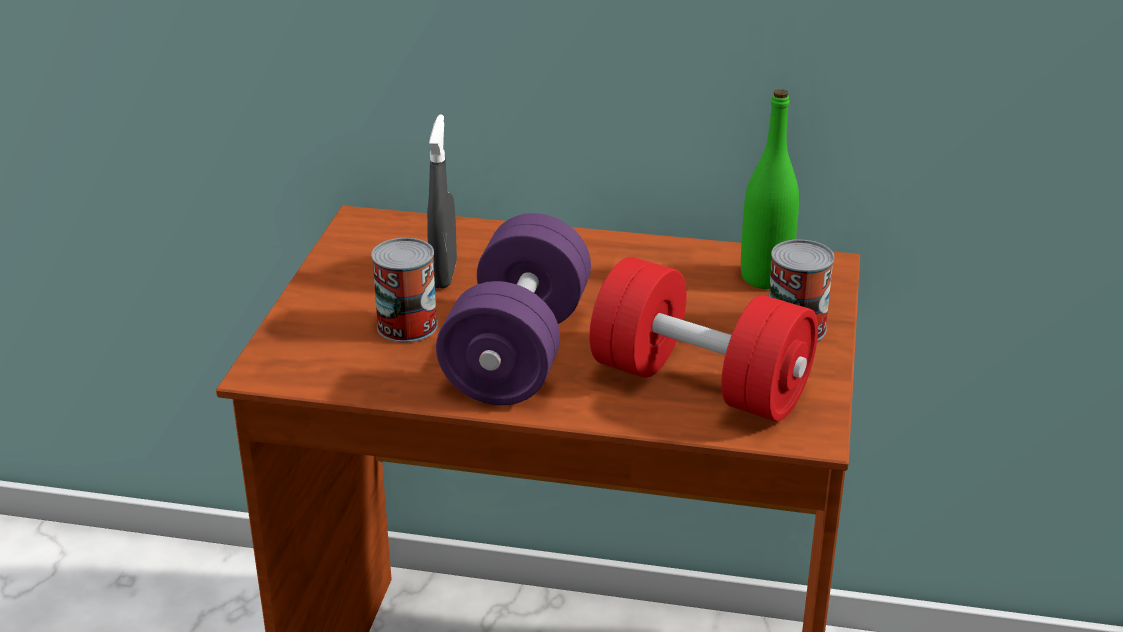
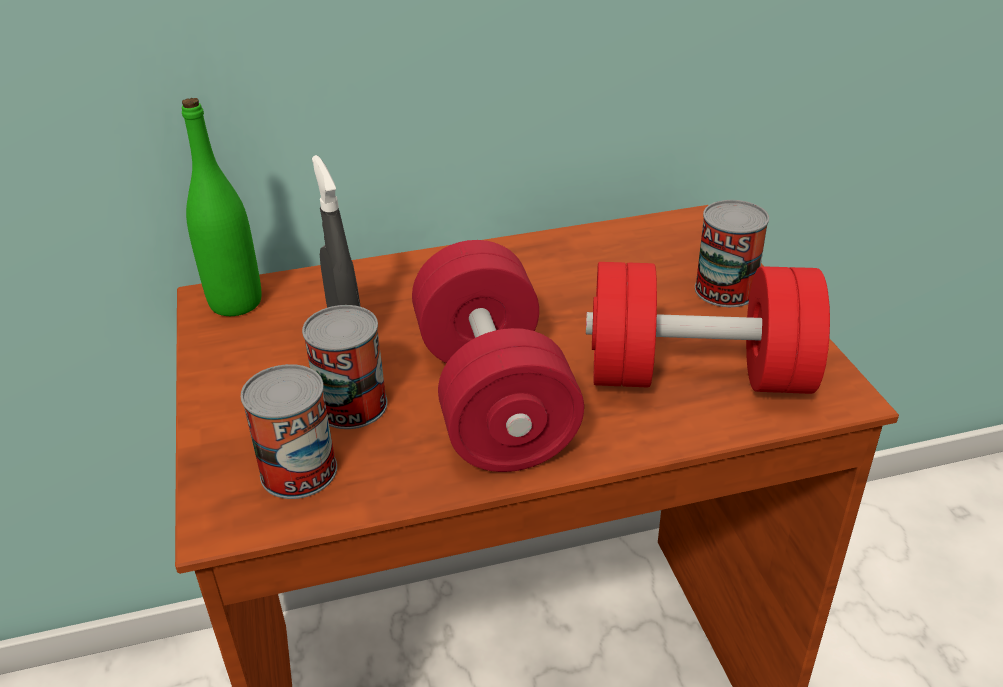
camera: 25 degrees left, 5 degrees up
(336, 357) = (299, 471): none -> can
(517, 352) = (493, 398): purple dumbbell -> red dumbbell
(765, 278) = (654, 248): green bottle -> green bottle (236, 303)

